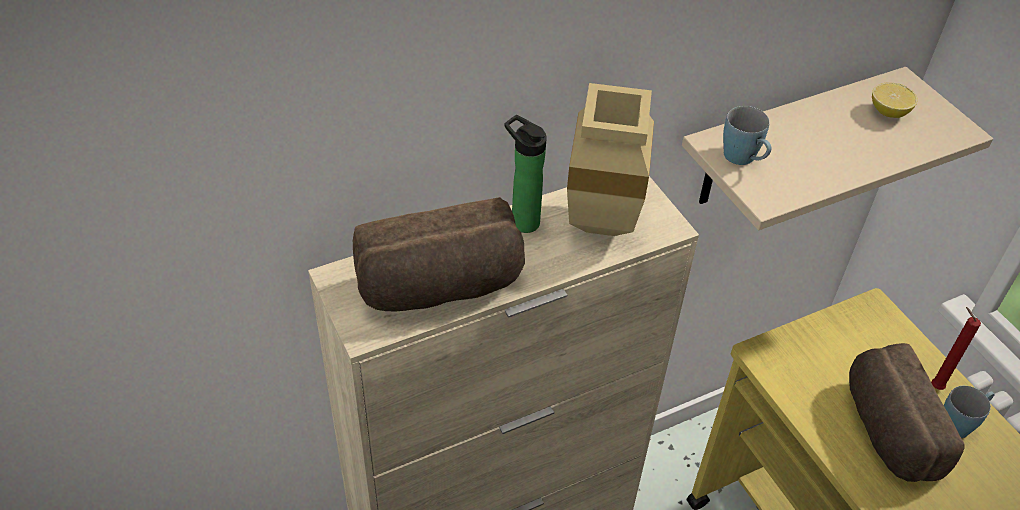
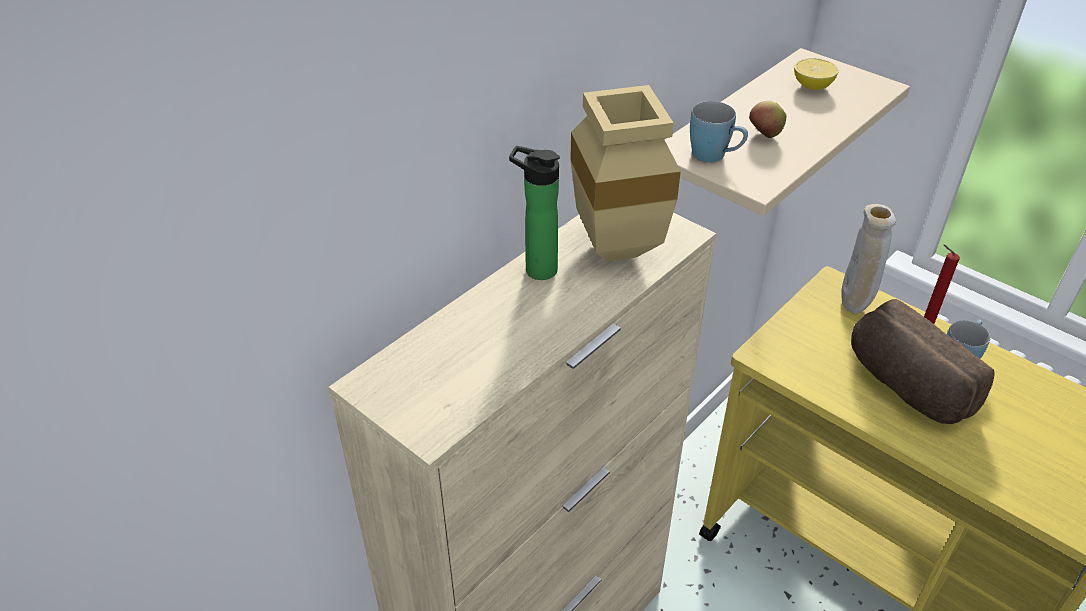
camera: 20 degrees left, 5 degrees down
(441, 288) = (490, 359): bread -> none
(805, 151) = (764, 135): none -> apple
(881, 337) = (854, 306): none -> beige vase

